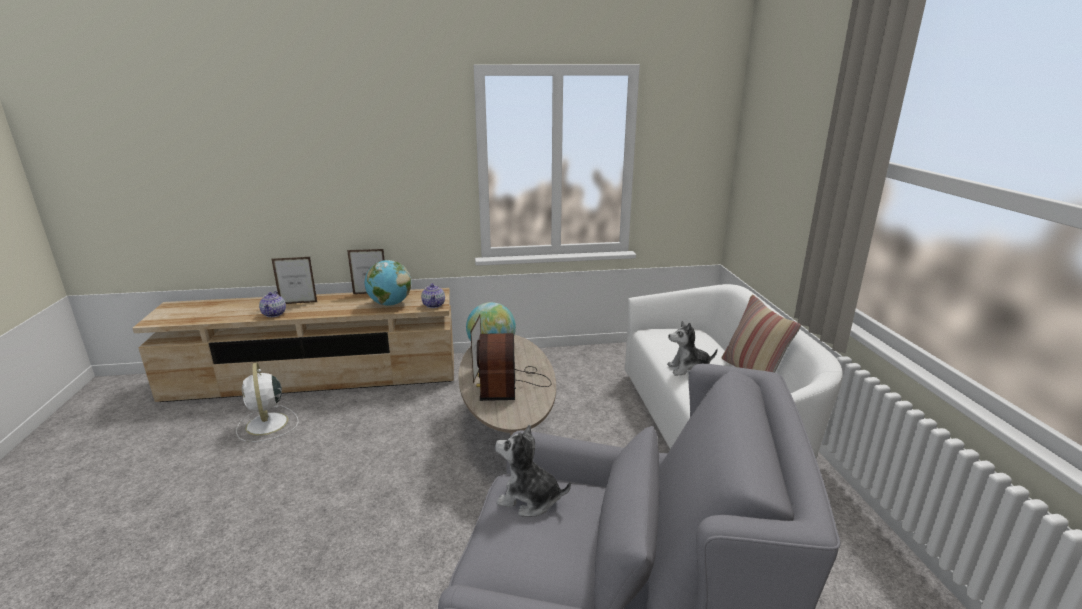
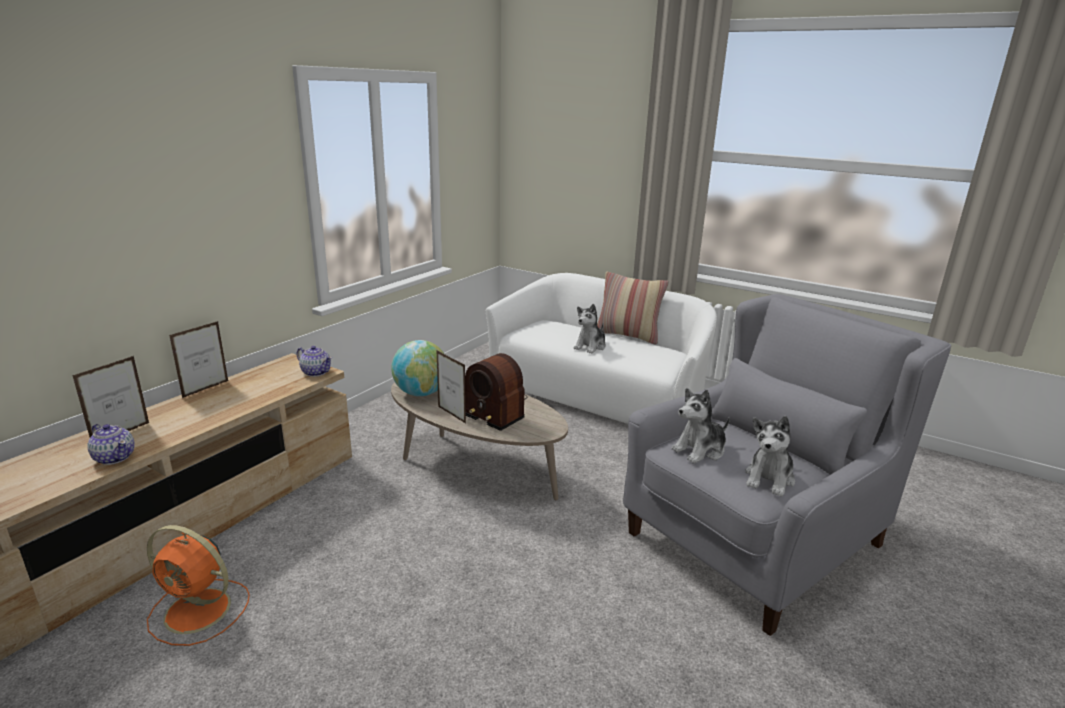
camera: 50 degrees left, 0 degrees up
(267, 425) = (200, 611): white fan -> orange fan
(390, 304) = (261, 389): globe -> none
(525, 566) = (769, 479): none -> plush toy

